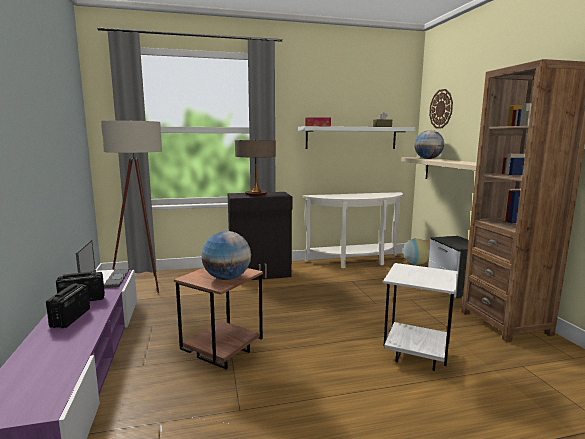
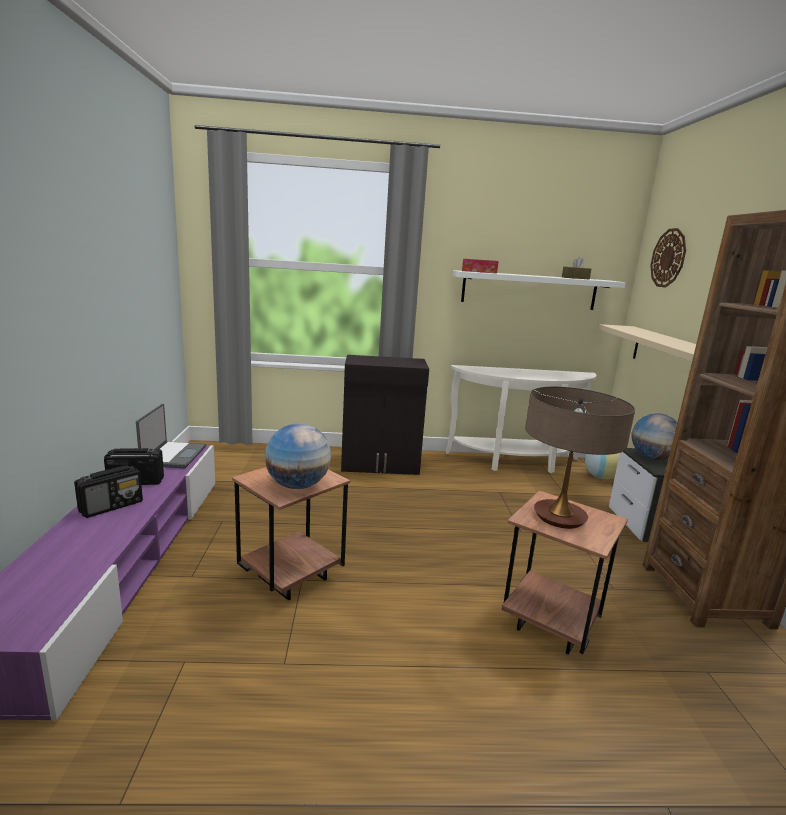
camera: 10 degrees right, 5 degrees up
(70, 318) = (112, 506): radio -> radio turned 150 degrees counterclockwise
(144, 287) = (231, 465): beige floor lamp -> none
(256, 194) = (382, 360): table lamp -> table lamp (559, 517)
(416, 355) = (550, 625): white side table -> brown side table
(428, 159) = (637, 331): globe -> globe (652, 458)

